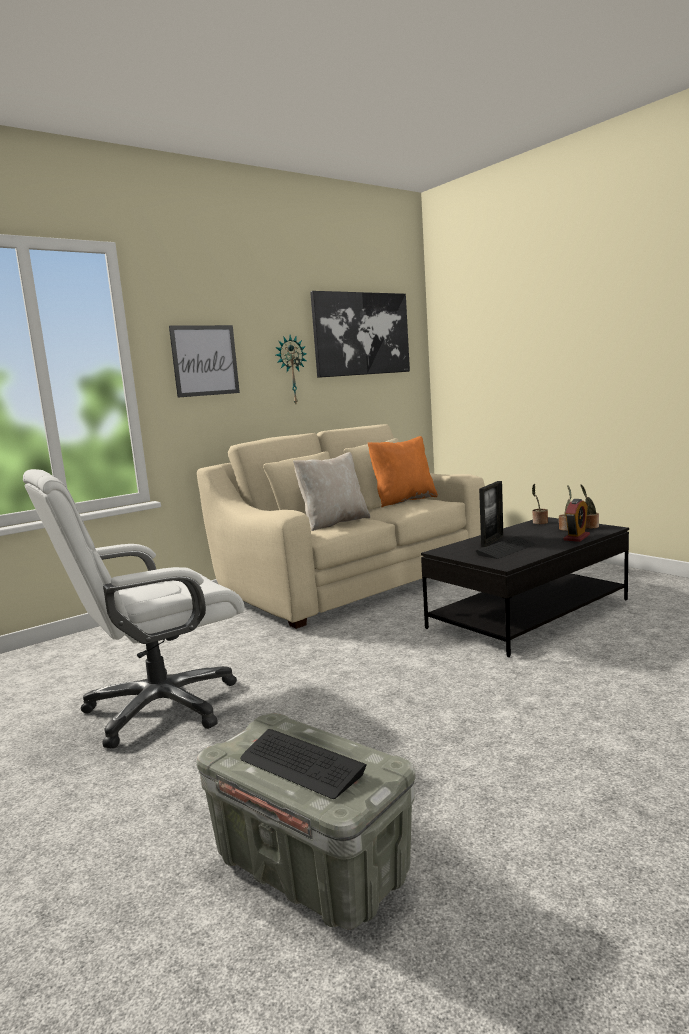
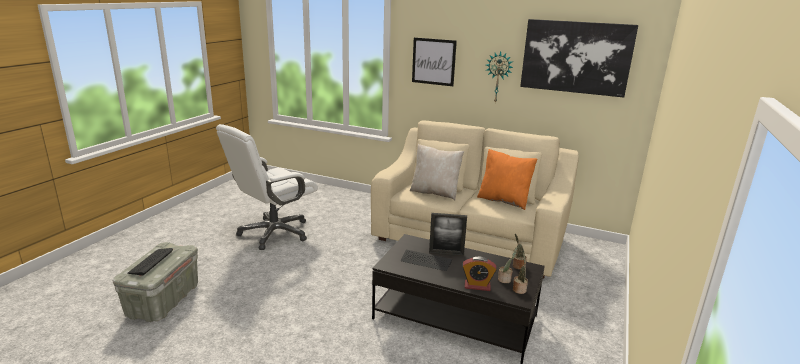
camera: 60 degrees right, 10 degrees up
(159, 708) = (274, 233): white office chair -> white office chair turned 75 degrees counterclockwise

